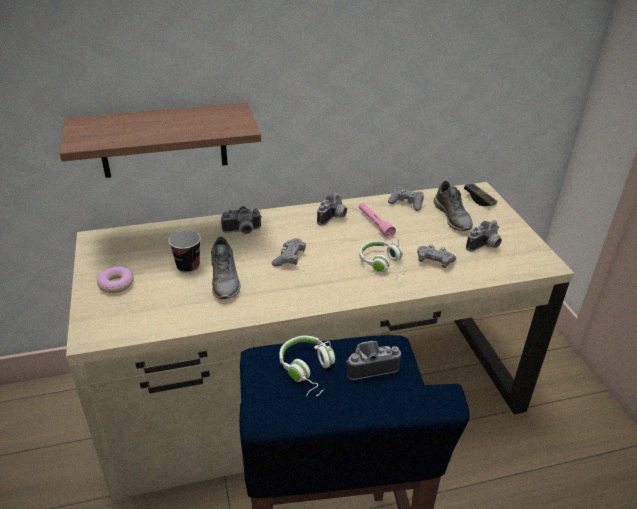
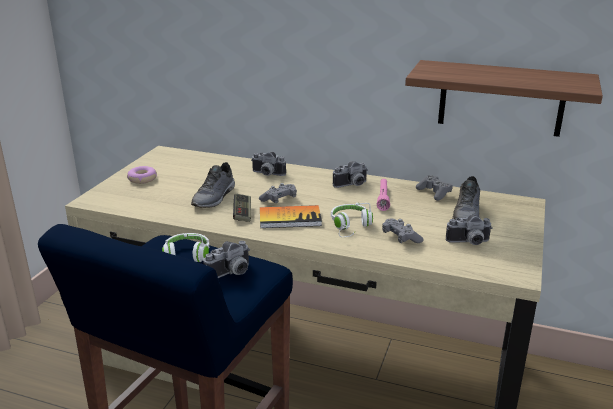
camera: 35 degrees right, 10 degrees down
(163, 141) = (228, 82): shelf -> shelf (501, 98)
(188, 267) = (200, 183): cup -> none
(324, 276) = (290, 218): none -> book
(370, 365) = (231, 274): camera -> camera turned 120 degrees clockwise
(479, 200) = (515, 209): game controller -> game controller (242, 213)

